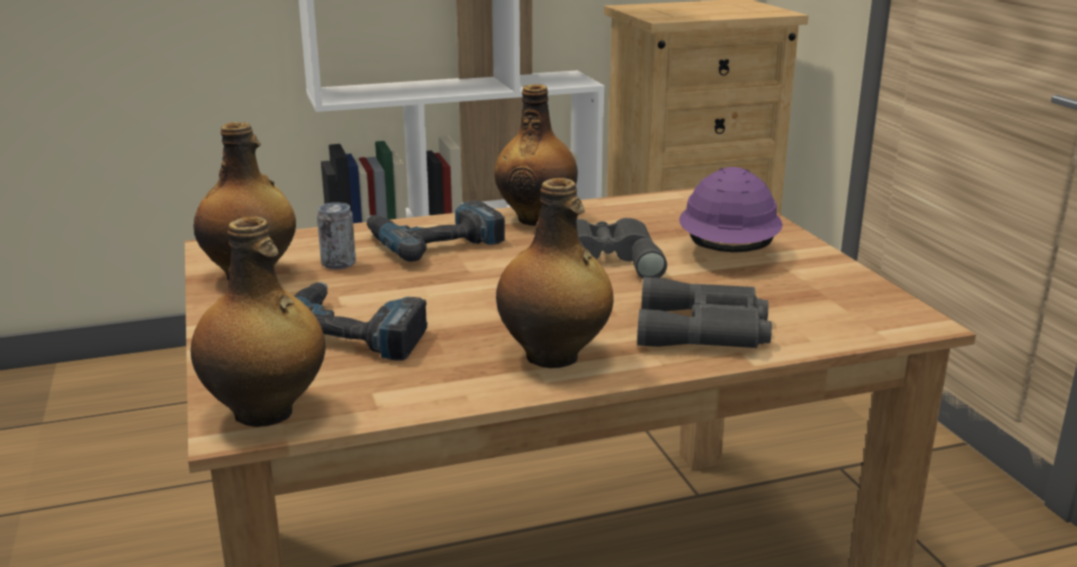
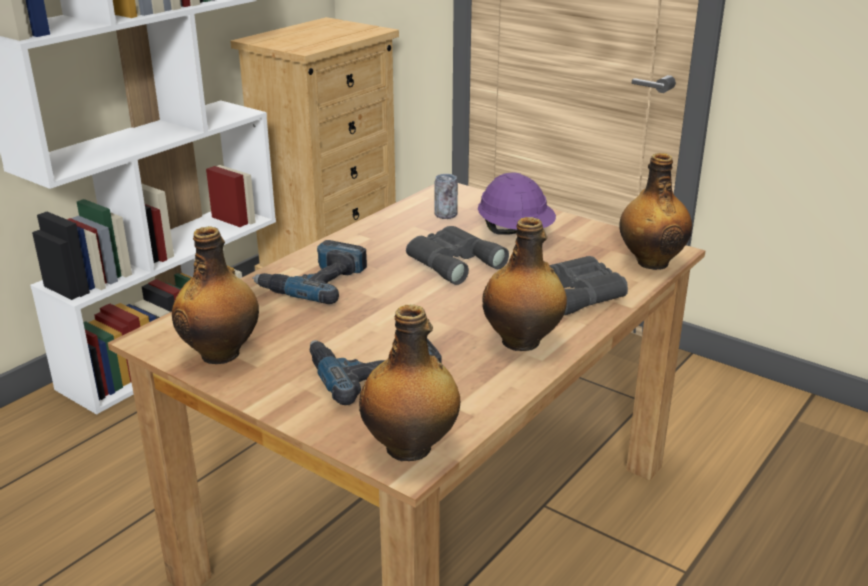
camera: 35 degrees left, 5 degrees up
(338, 264) = (274, 322): can -> can (445, 215)
(537, 218) = (358, 242): bottle -> bottle (651, 262)

